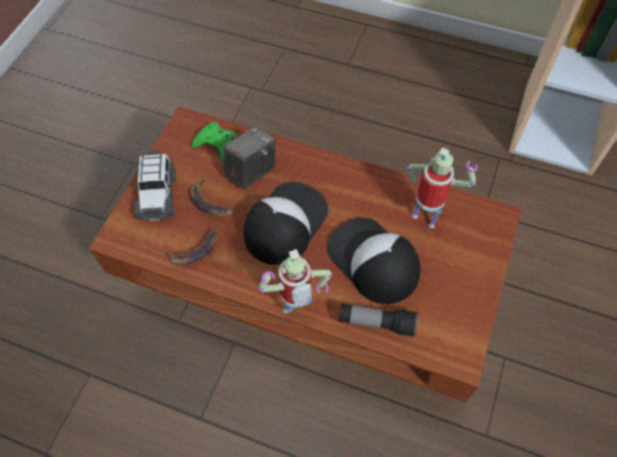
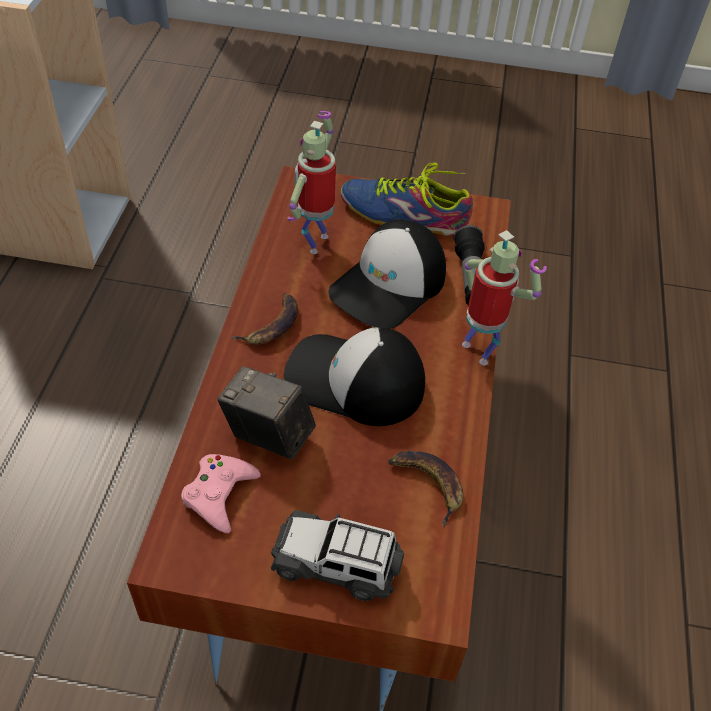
camera: 105 degrees left, 10 degrees down
(157, 194) = (336, 564): toy car -> toy car turned 150 degrees counterclockwise
(211, 202) = (337, 480): banana -> banana (272, 324)
(217, 145) = (219, 494): green game controller -> pink game controller
(456, 288) = (404, 215): none -> shoe

